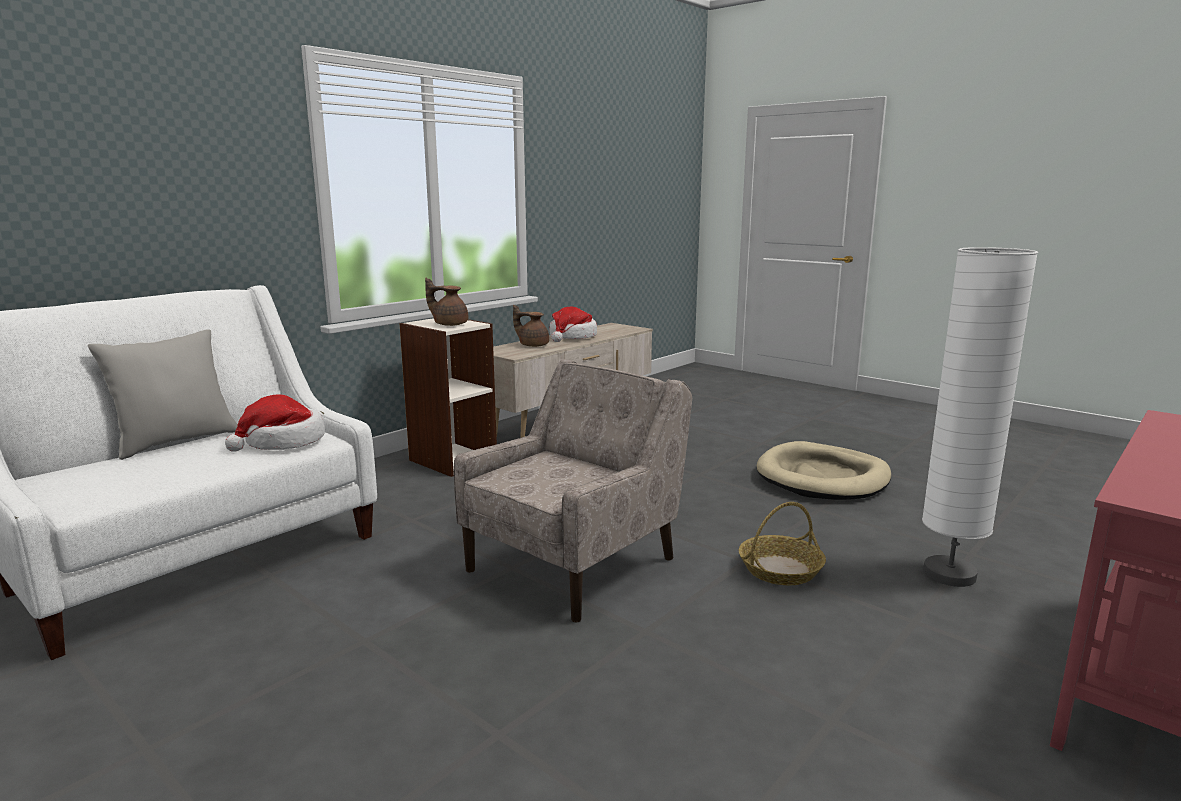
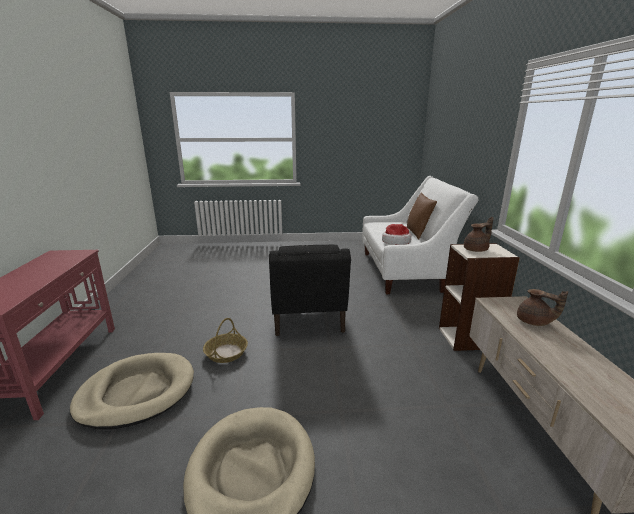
camera: 135 degrees right, 5 degrees up
(176, 441) = (418, 233): grey pillow -> brown pillow
(533, 345) = (534, 322): brown teapot -> brown teapot turned 60 degrees clockwise
(572, 337) = (574, 357): hat -> none
(574, 563) = (307, 317): beige armchair -> black armchair
(949, 574) = (137, 392): white floor lamp -> beige dog bed

